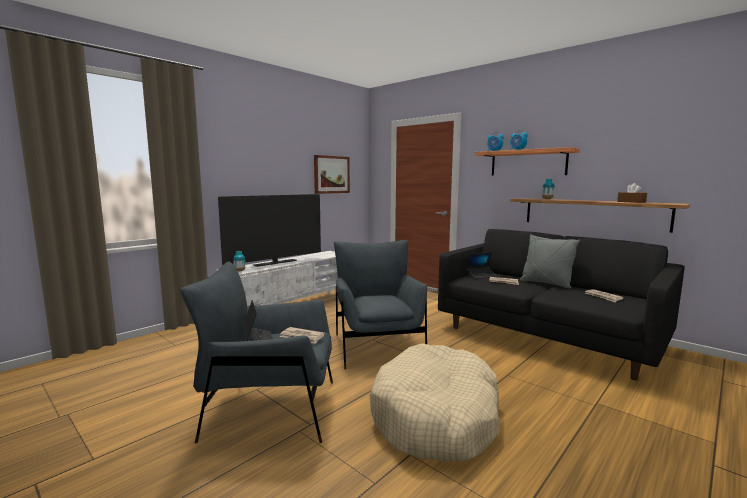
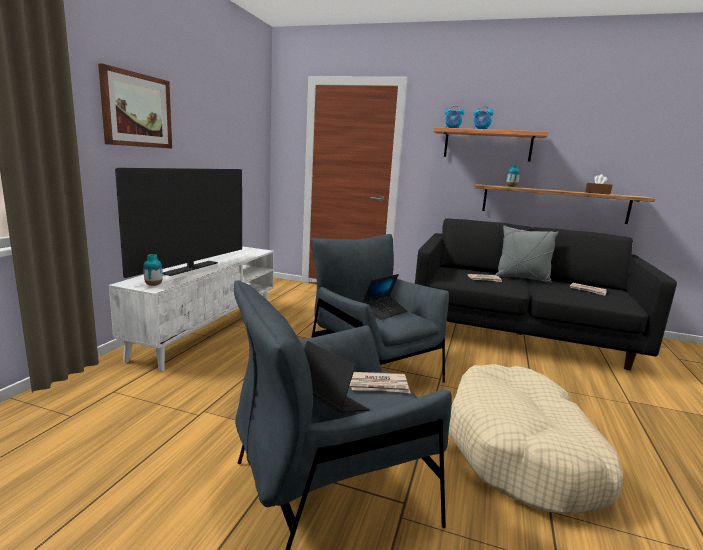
camera: 25 degrees left, 5 degrees up
(331, 174) = (235, 142): picture -> picture (137, 110)
(481, 276) = (452, 273): laptop -> laptop (384, 311)

